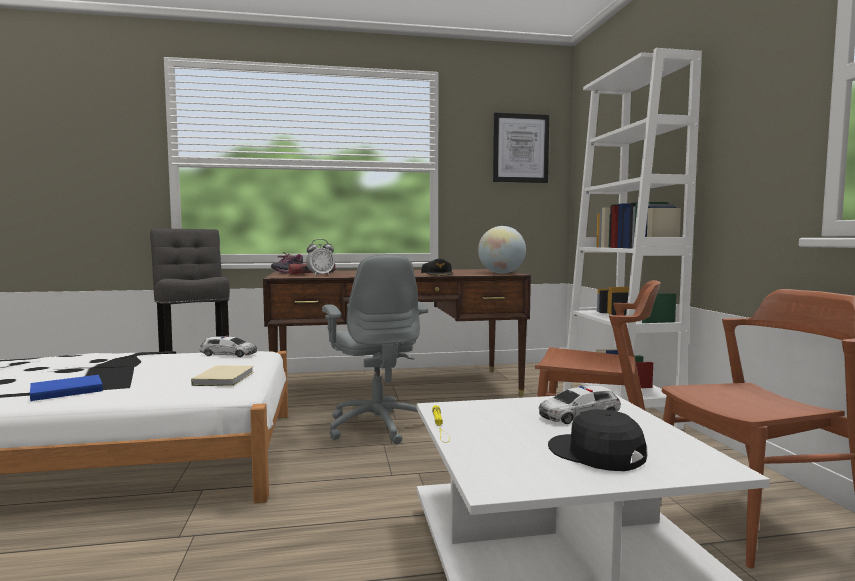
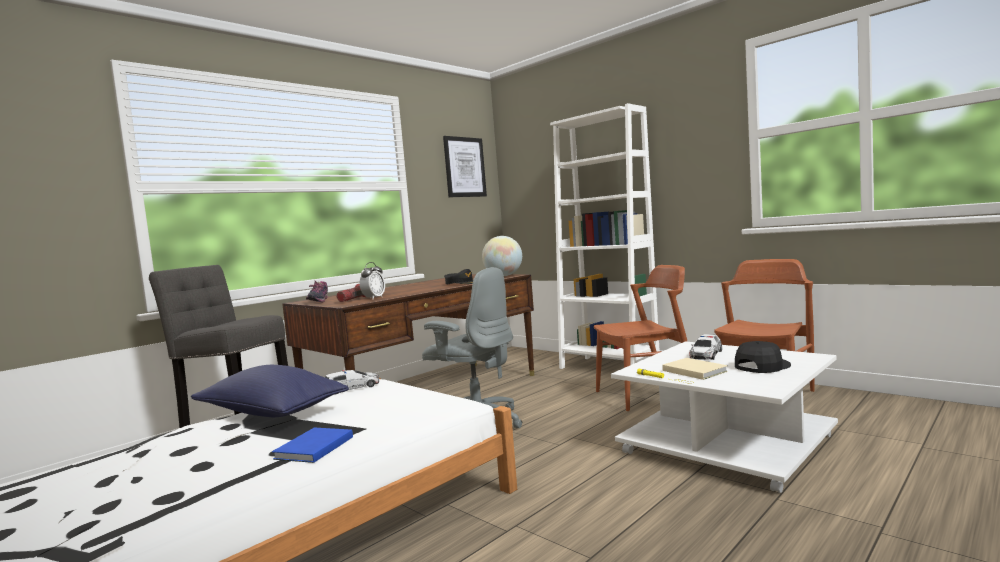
camera: 35 degrees left, 0 degrees up
(138, 358) = (271, 413): none -> blue pillow
(225, 378) = (424, 400): beige book -> beige book (693, 370)
(596, 453) = (762, 366): black cap -> black cap turned 135 degrees clockwise

